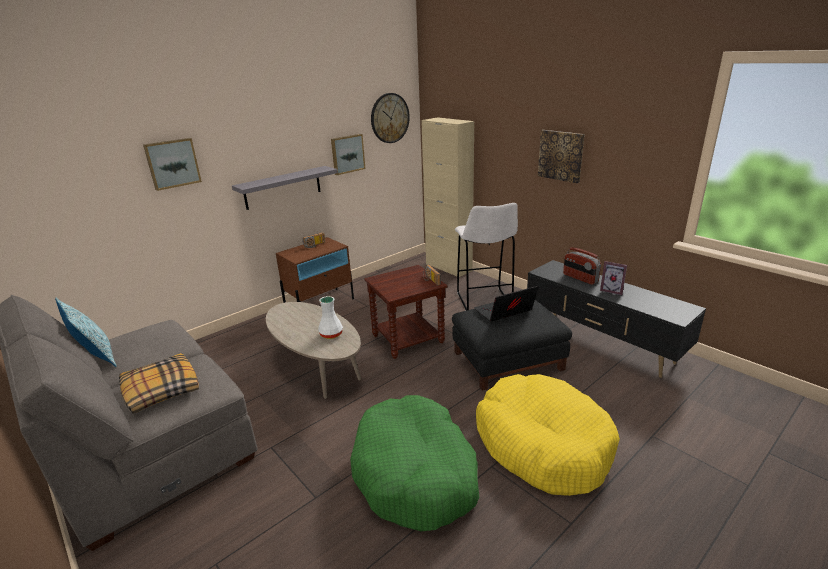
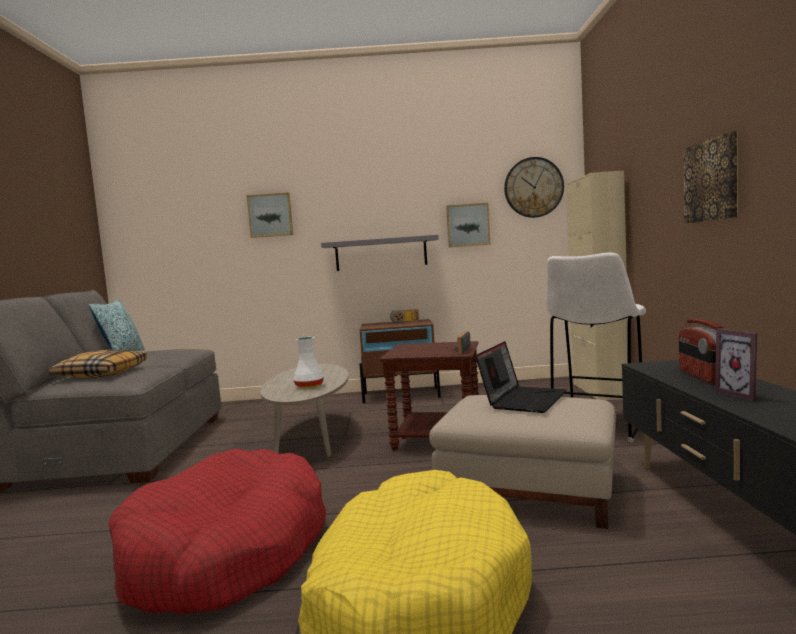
camera: 40 degrees right, 20 degrees down
(416, 473) = (226, 552): green dog bed -> red dog bed
(504, 312) = (523, 399): laptop -> laptop turned 105 degrees clockwise
(507, 361) = (527, 491): black ottoman -> beige ottoman

